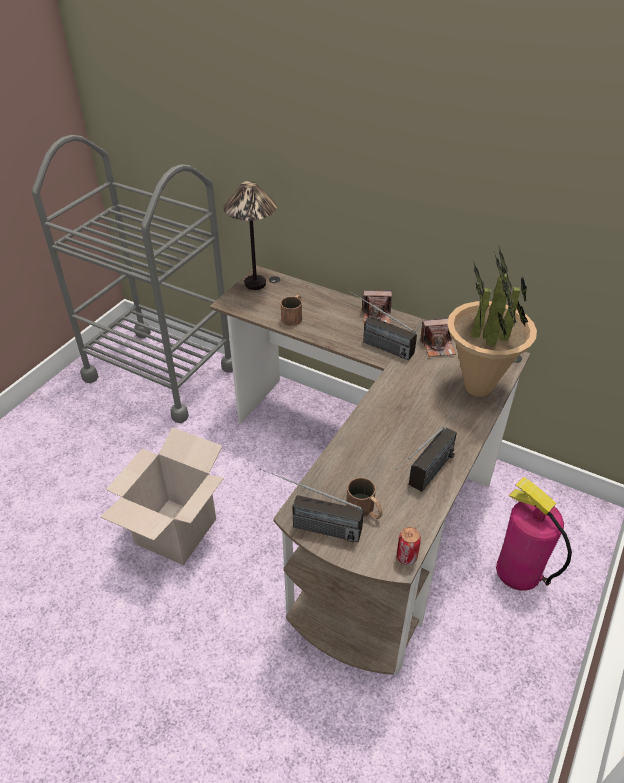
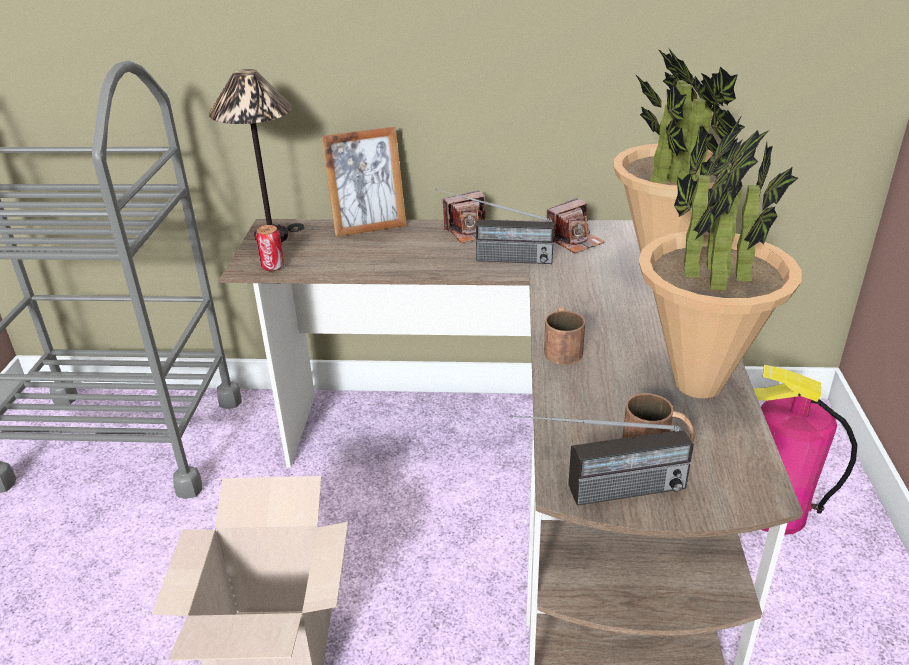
camera: 25 degrees left, 10 degrees down
(294, 316) = (357, 258): brown mug -> brown mug (562, 347)
(317, 293) = (369, 227): none -> picture frame
(406, 557) = (766, 481): can -> can (273, 267)
(424, 480) = (697, 383): radio -> potted plant

